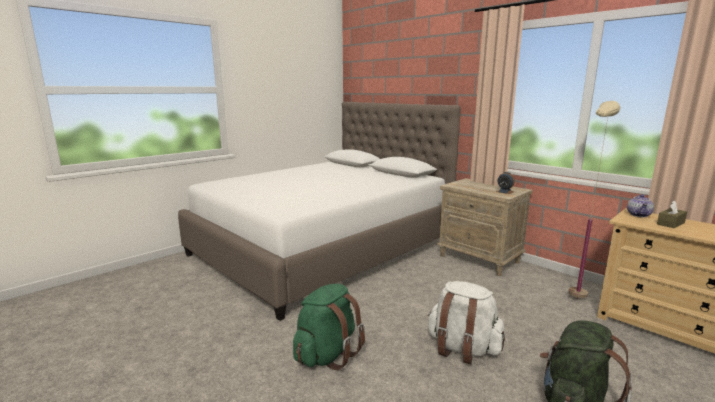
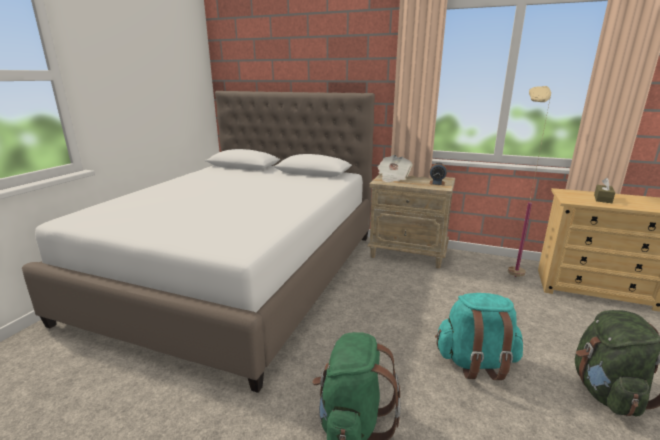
camera: 25 degrees left, 5 degrees up
(462, 348) = (475, 362): white backpack -> turquoise backpack
(468, 184) = (393, 178): none -> newspaper
(639, 215) = (571, 194): teapot -> none

